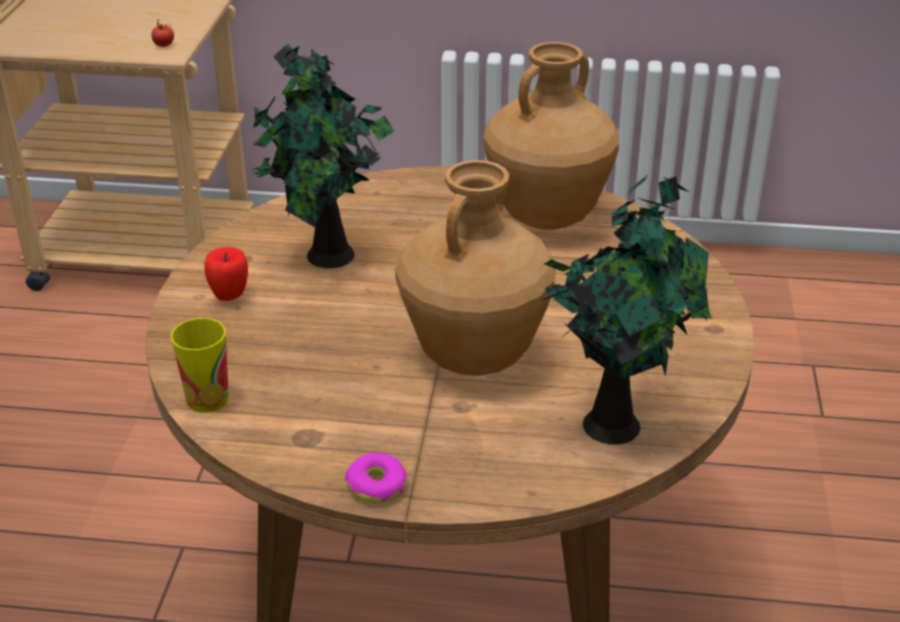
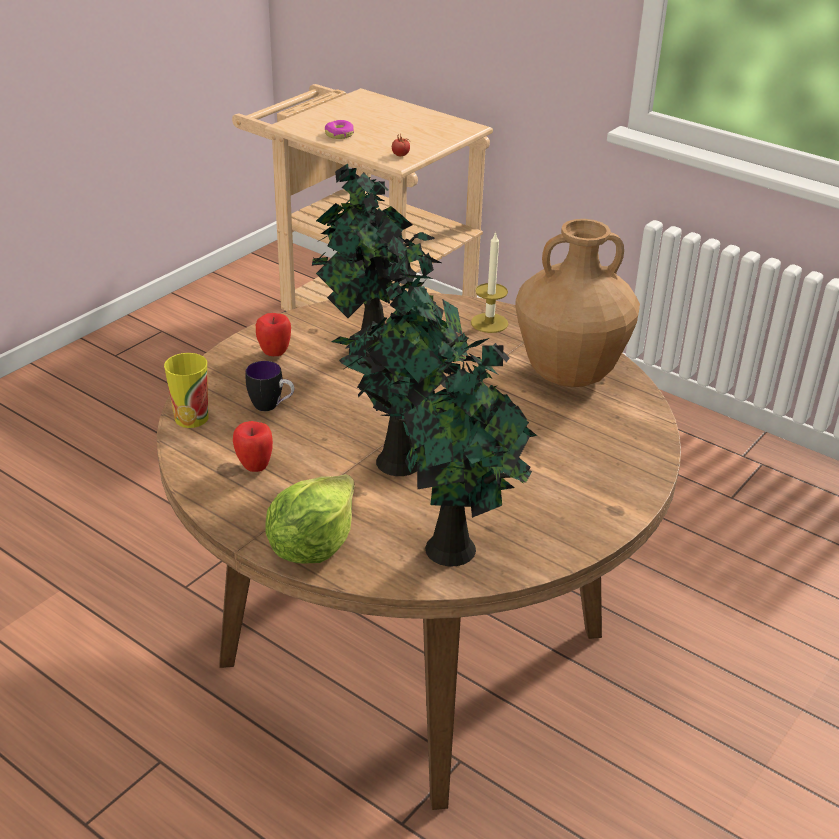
camera: 30 degrees right, 0 degrees up
(285, 353) = (272, 407): none -> mug
(333, 423) = (254, 467): none -> apple
(376, 486) = (239, 521): donut -> donut (339, 134)
(421, 192) = (489, 323): none -> candle
(475, 357) = (401, 459): brown vase -> potted plant
(477, 479) = (312, 545): none -> lettuce

